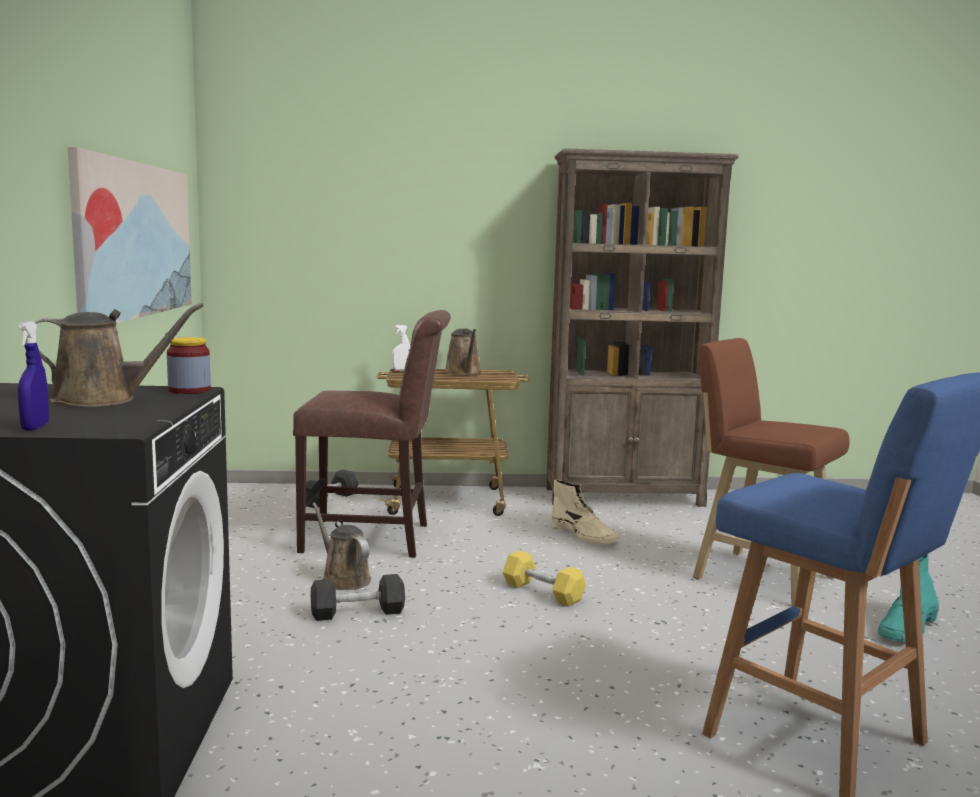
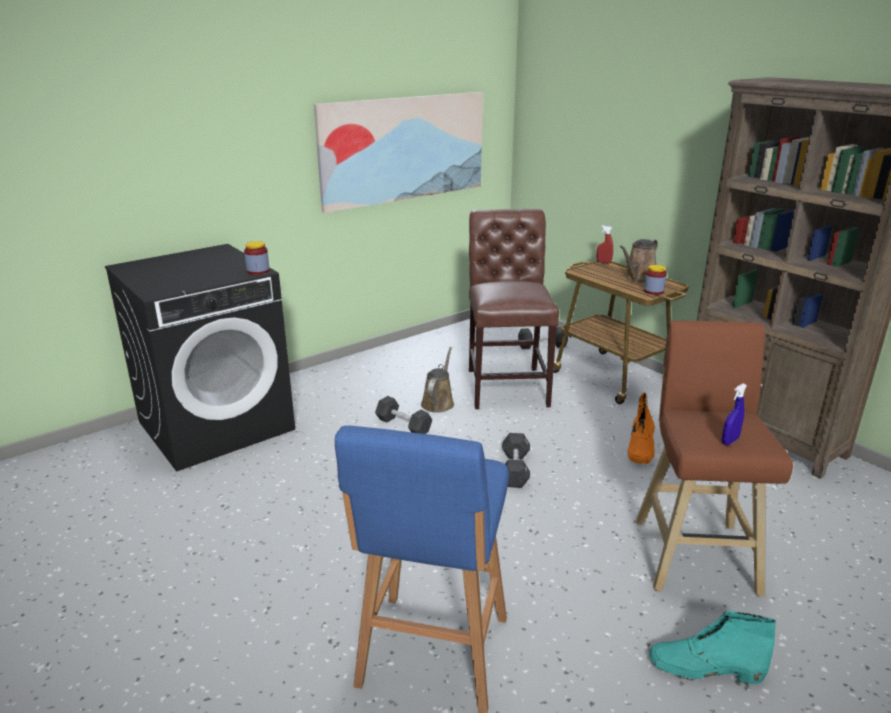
camera: 55 degrees right, 15 degrees up
(35, 427) = (144, 281): blue spray bottle -> blue spray bottle (730, 441)
(102, 400) = (213, 269): brown watering can -> none
(374, 538) = (507, 384): brown chair -> brown chair turned 150 degrees counterclockwise
(401, 369) = (603, 262): white spray bottle -> red spray bottle
(503, 377) = (653, 291): none -> jar
(543, 592) = (515, 469): yellow dumbbell -> black dumbbell
(584, 535) = (641, 448): beige boot -> orange boot

